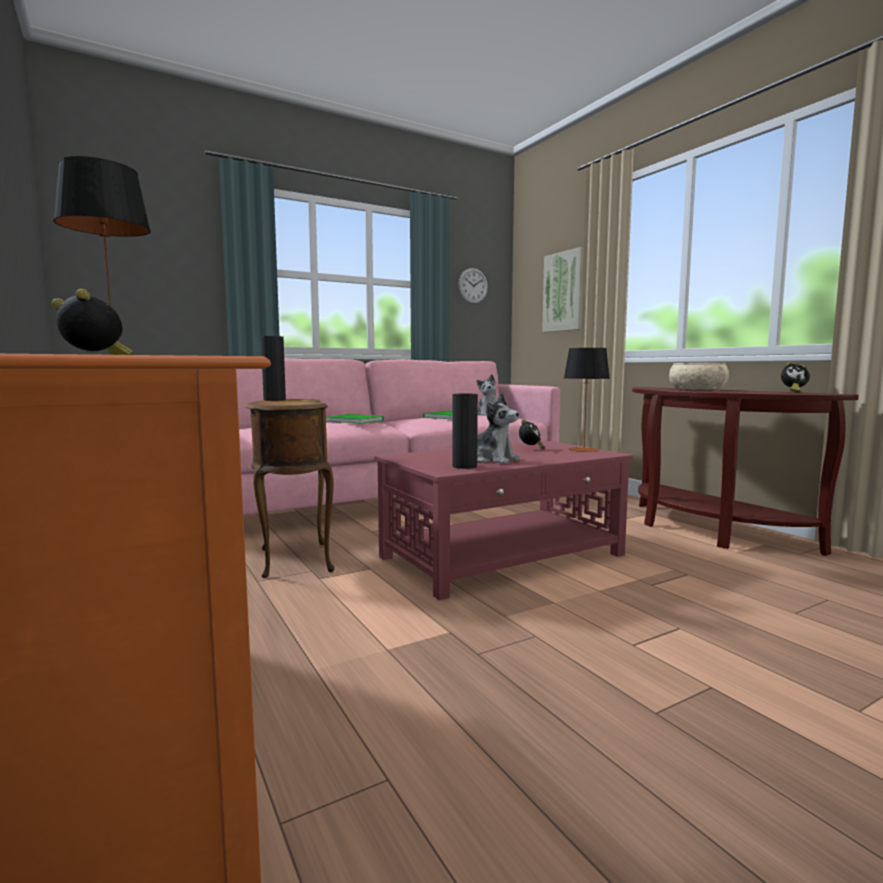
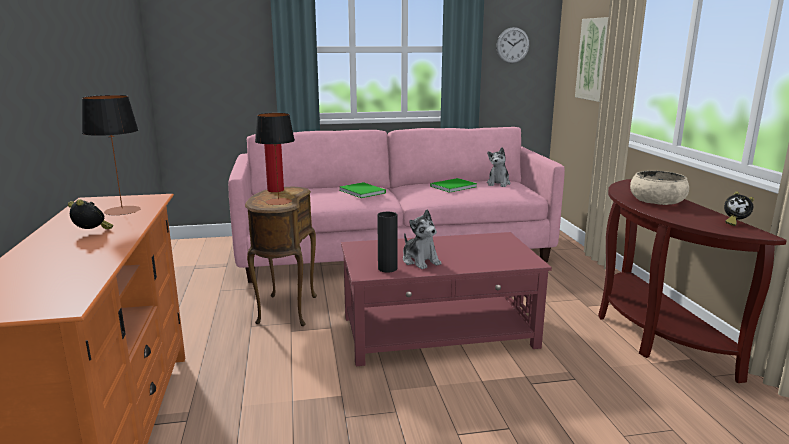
camera: 20 degrees right, 10 degrees up
(274, 400) = (275, 190): black vase -> red vase
(530, 449) = (474, 246): alarm clock -> none
(584, 450) = (518, 253): table lamp -> table lamp (278, 201)

